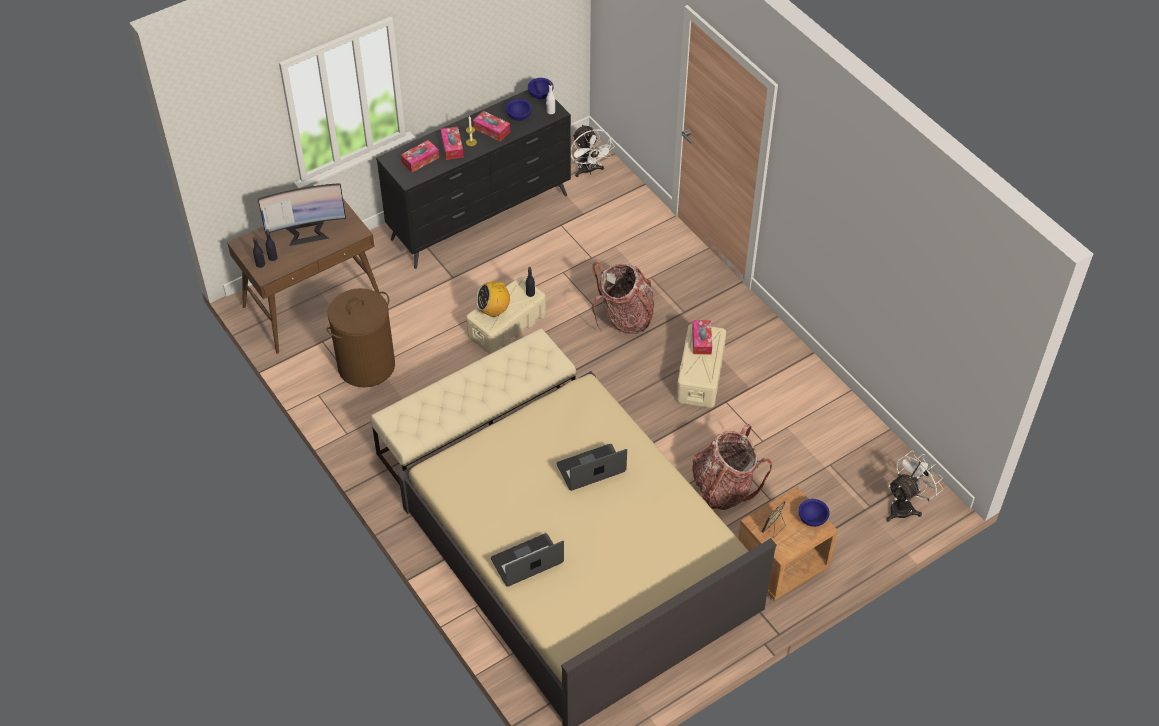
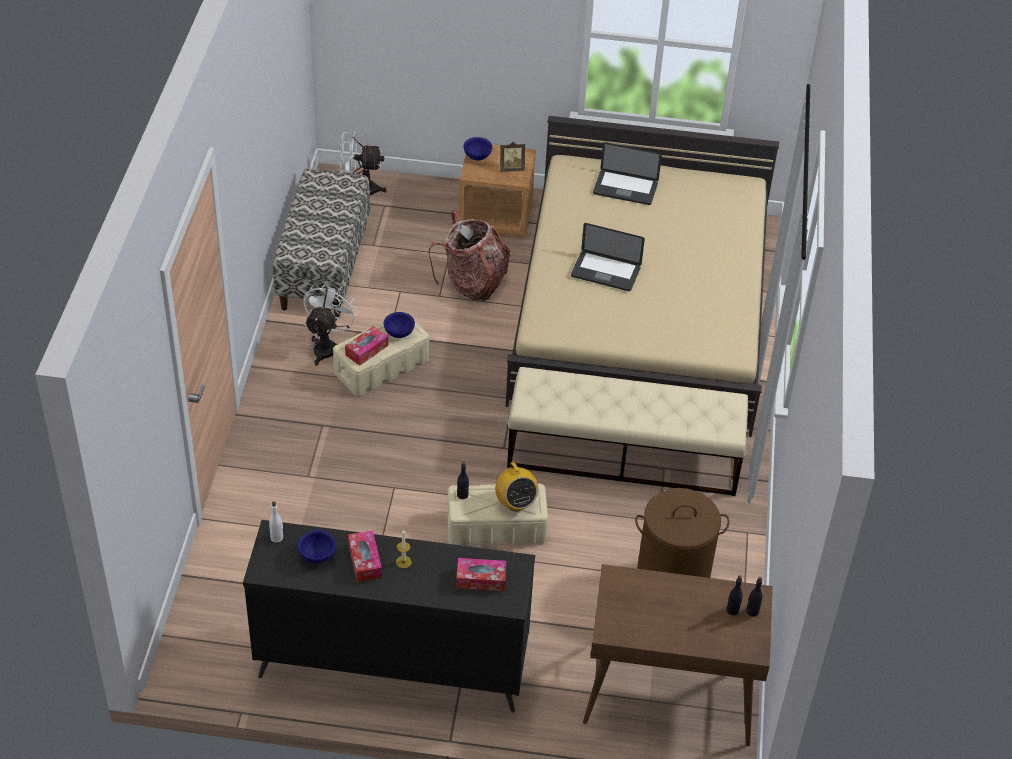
camera: 140 degrees left, 5 degrees down
(307, 232) = (670, 615): monitor -> none
(452, 147) = (430, 571): tissue box -> none
(494, 310) = (515, 503): radio -> radio turned 45 degrees clockwise
(527, 561) = (723, 250): laptop -> laptop (625, 189)
(541, 95) = (261, 565): blue bowl -> blue bowl (398, 333)
(588, 171) = (215, 634): white fan -> white fan (328, 346)
(624, 318) = (381, 457): backpack -> none
(835, 419) = (323, 267): none -> bench

